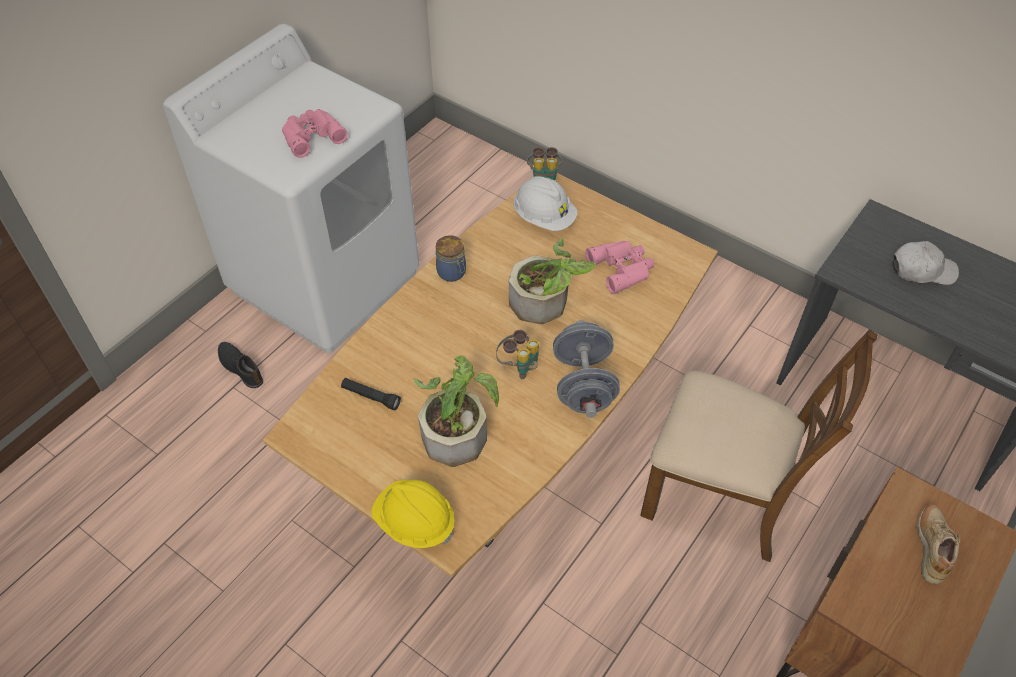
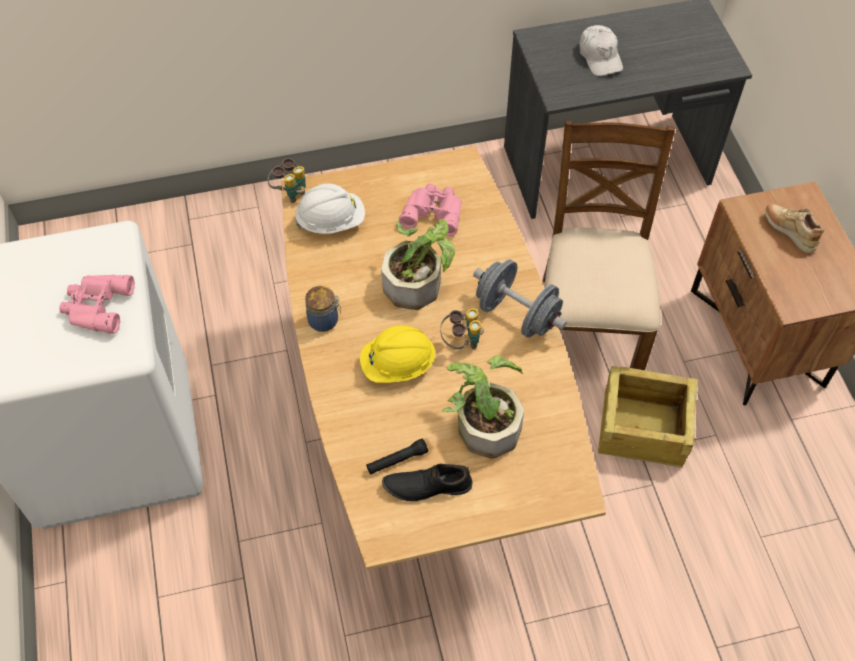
camera: 50 degrees left, 5 degrees up
(241, 367) = (141, 576): black shoe -> black shoe (427, 485)
(414, 522) = (542, 507): yellow hard hat -> yellow hard hat (398, 365)
(666, 606) = (642, 427): none -> crate
(722, 495) = (588, 324): brown chair -> brown chair turned 60 degrees counterclockwise
(922, 270) = (600, 56): white cap -> white cap turned 120 degrees clockwise

